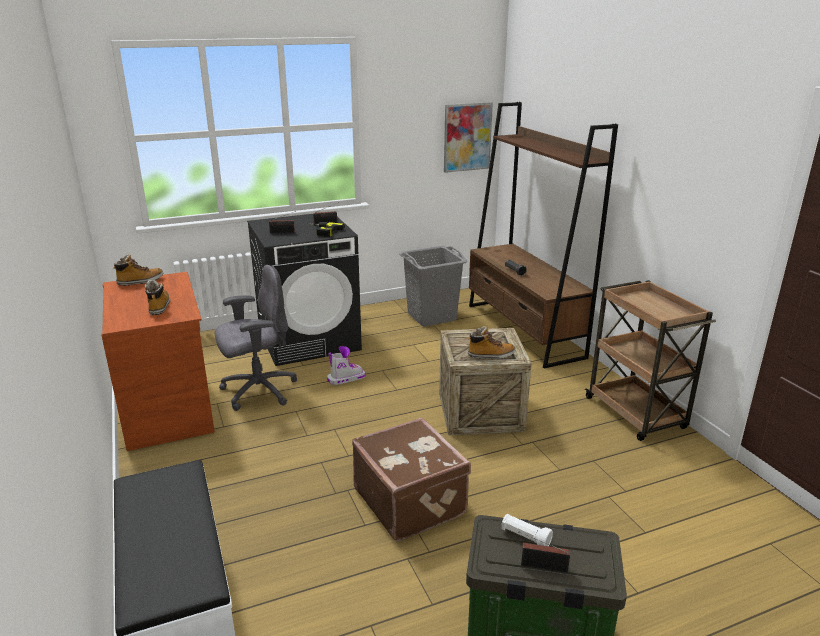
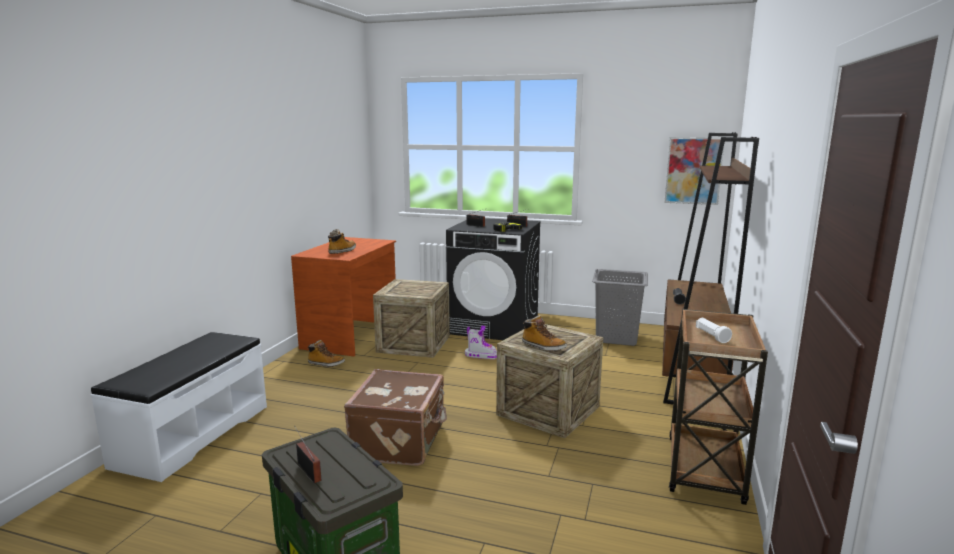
camera: 40 degrees right, 10 degrees down
(140, 281) = (361, 239): boot -> boot (326, 364)
(258, 391) = (414, 344): grey office chair -> crate
(525, 537) = (333, 451): white flashlight -> white flashlight (711, 336)

